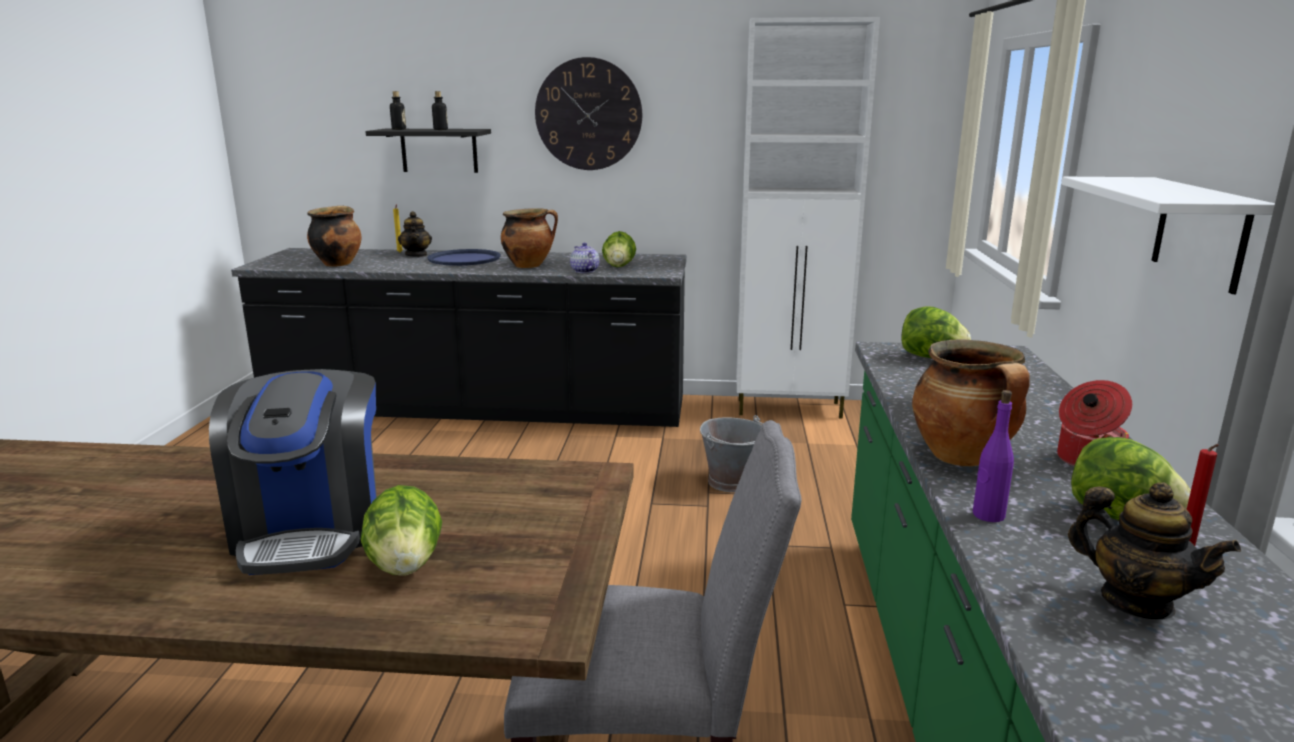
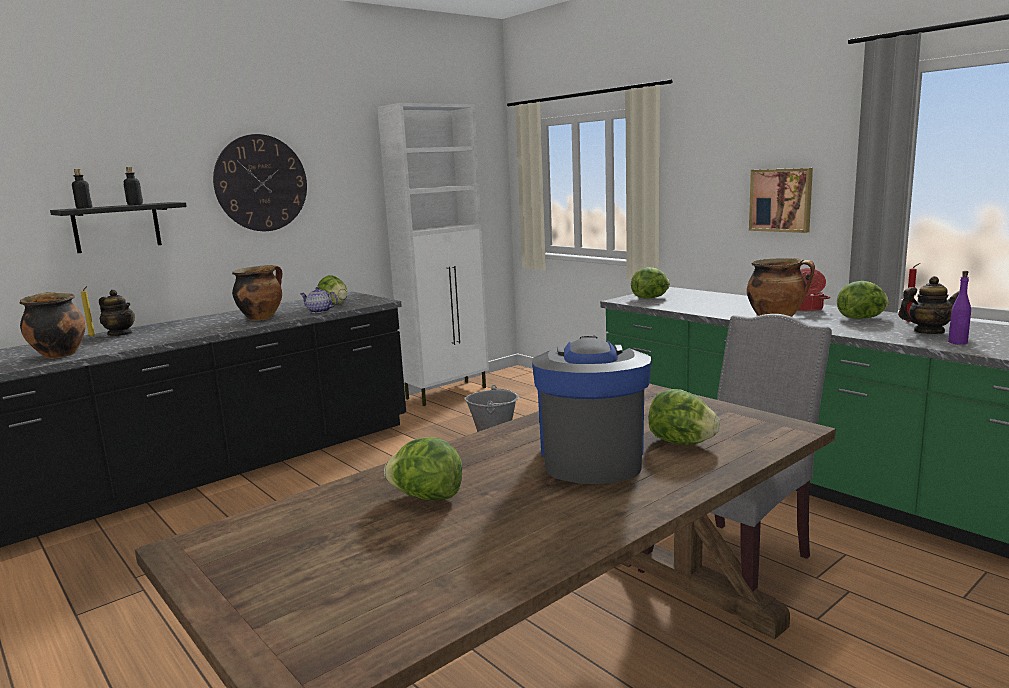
camera: 45 degrees left, 5 degrees down
(143, 493) = (426, 497): none -> lettuce
(311, 530) = (591, 457): coffee machine -> coffee machine turned 120 degrees counterclockwise
(464, 259) = (182, 326): blue tray -> none
(988, 515) = (836, 329): purple bottle -> purple bottle (957, 342)
(1200, 233) = (781, 200): white shelf -> picture

